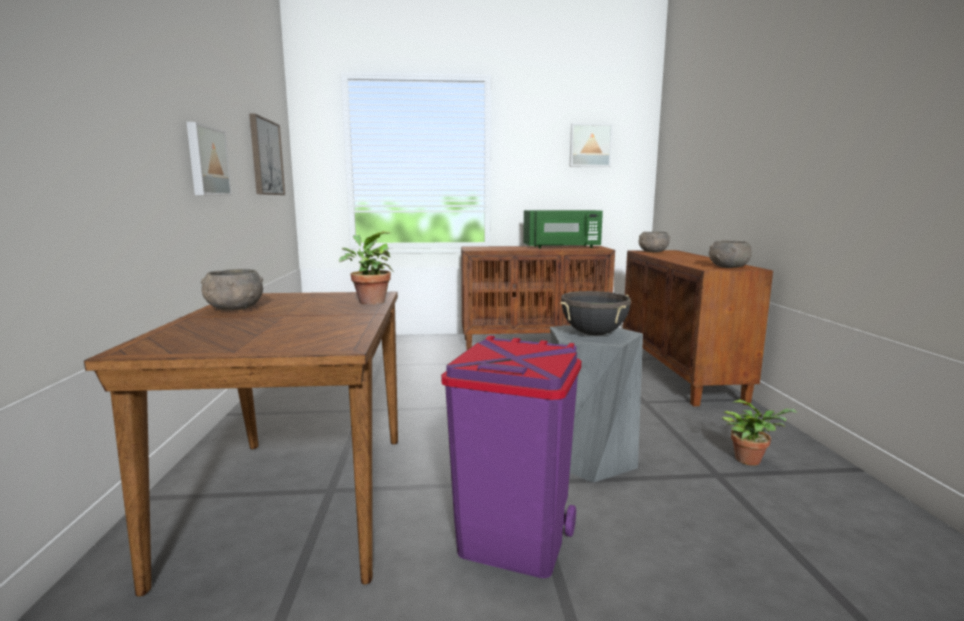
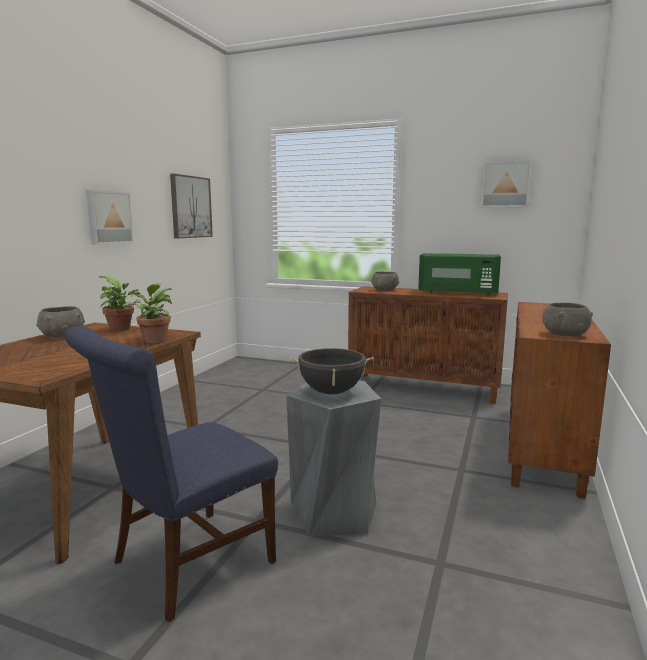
camera: 25 degrees right, 0 degrees up
(512, 541) = (184, 565): purple trash can -> blue chair
(652, 252) = (540, 305): grey bowl -> grey bowl (384, 290)
(751, 460) = (499, 558): potted plant -> potted plant (122, 329)

